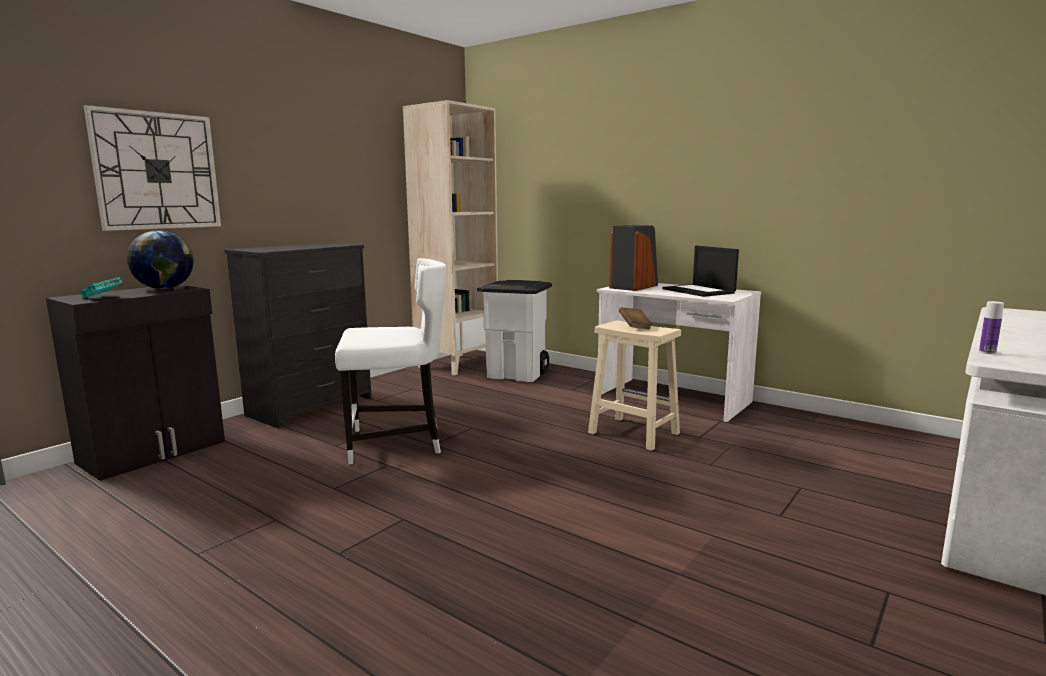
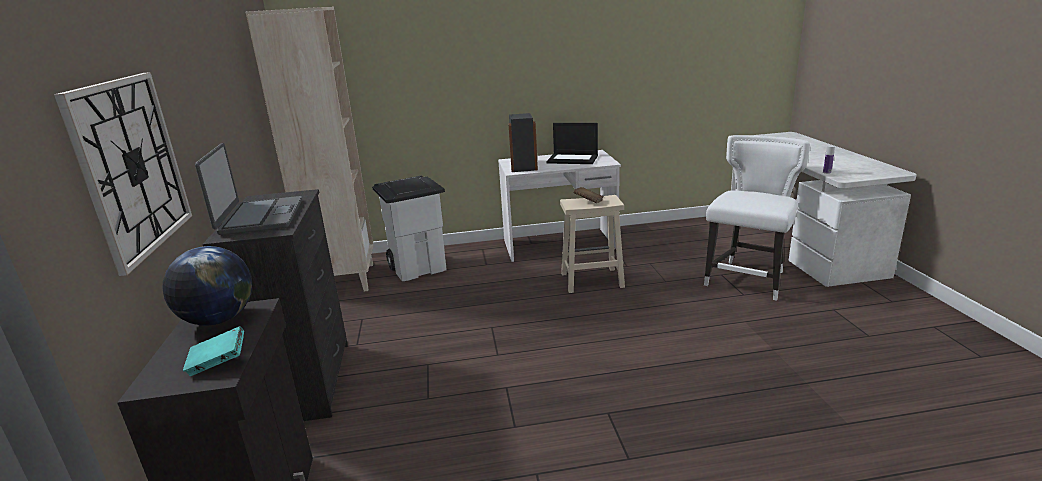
camera: 45 degrees left, 10 degrees up
(286, 247) = (260, 217): none -> laptop
(397, 443) = (470, 368): white chair -> white chair (748, 279)

